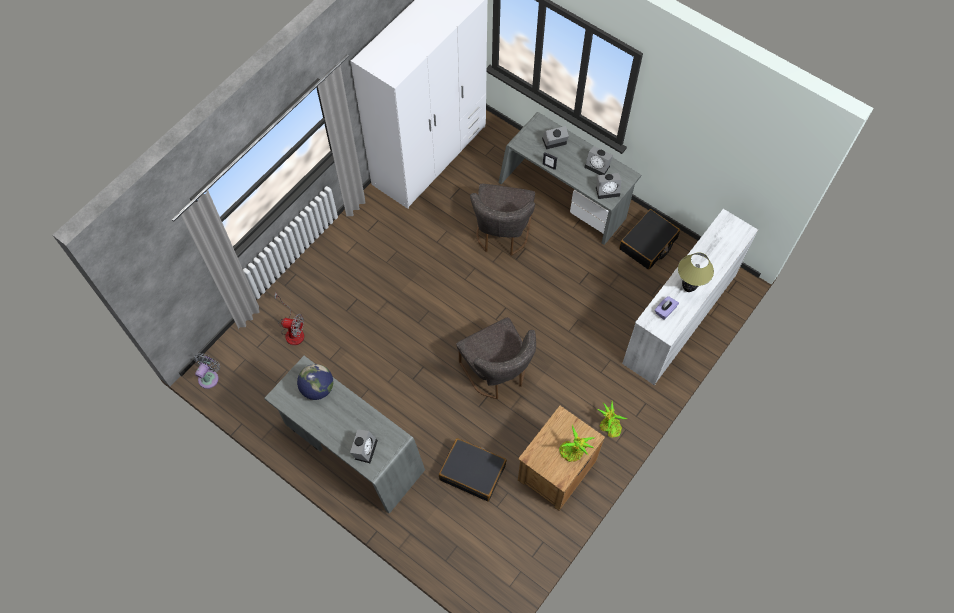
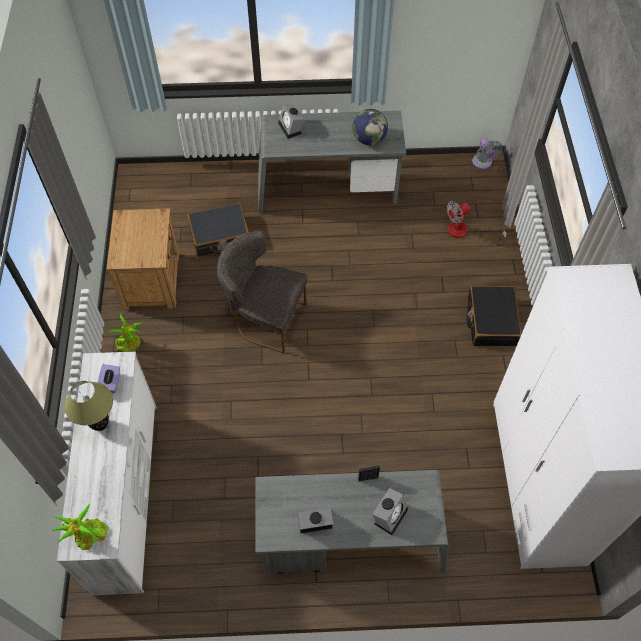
camera: 140 degrees right, 5 degrees down
(502, 235) = (378, 449): grey chair -> none
(573, 451) = (126, 241): potted plant -> potted plant (89, 536)
(608, 190) = (278, 499): alarm clock -> none
(648, 244) = (217, 561): black suitcase -> black suitcase (491, 321)

